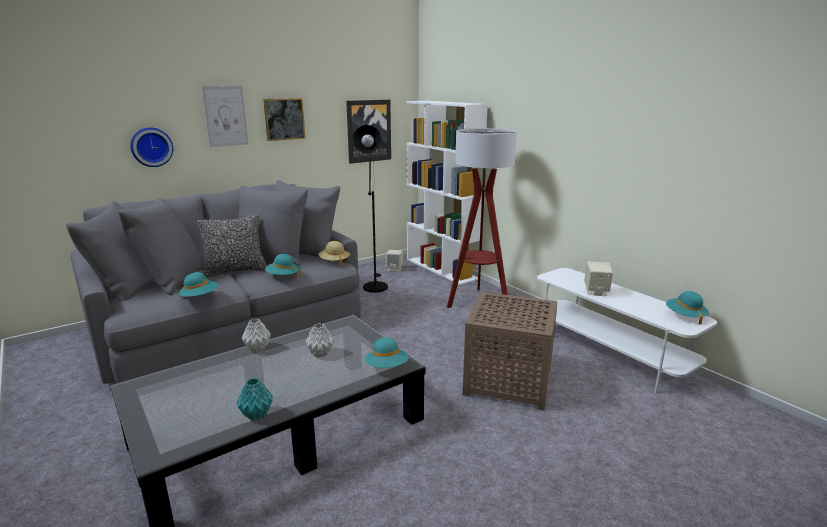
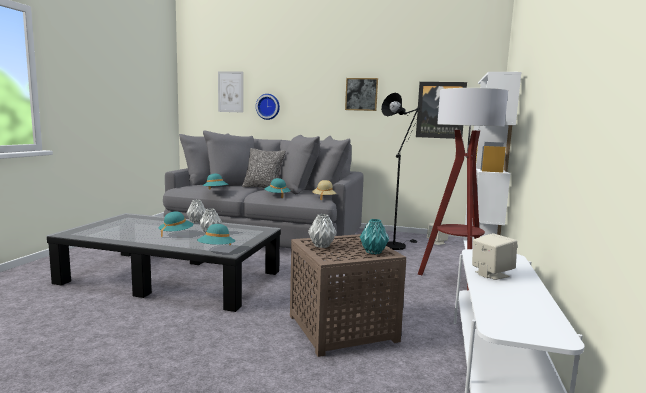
camera: 50 degrees right, 10 degrees down
(225, 116) = (317, 89): picture -> picture (230, 92)
(257, 415) = (121, 238): turquoise vase -> turquoise vase (374, 252)
(501, 318) = (322, 246): none -> grey vase
(685, 316) = (541, 326): turquoise hat -> turquoise hat (176, 234)

